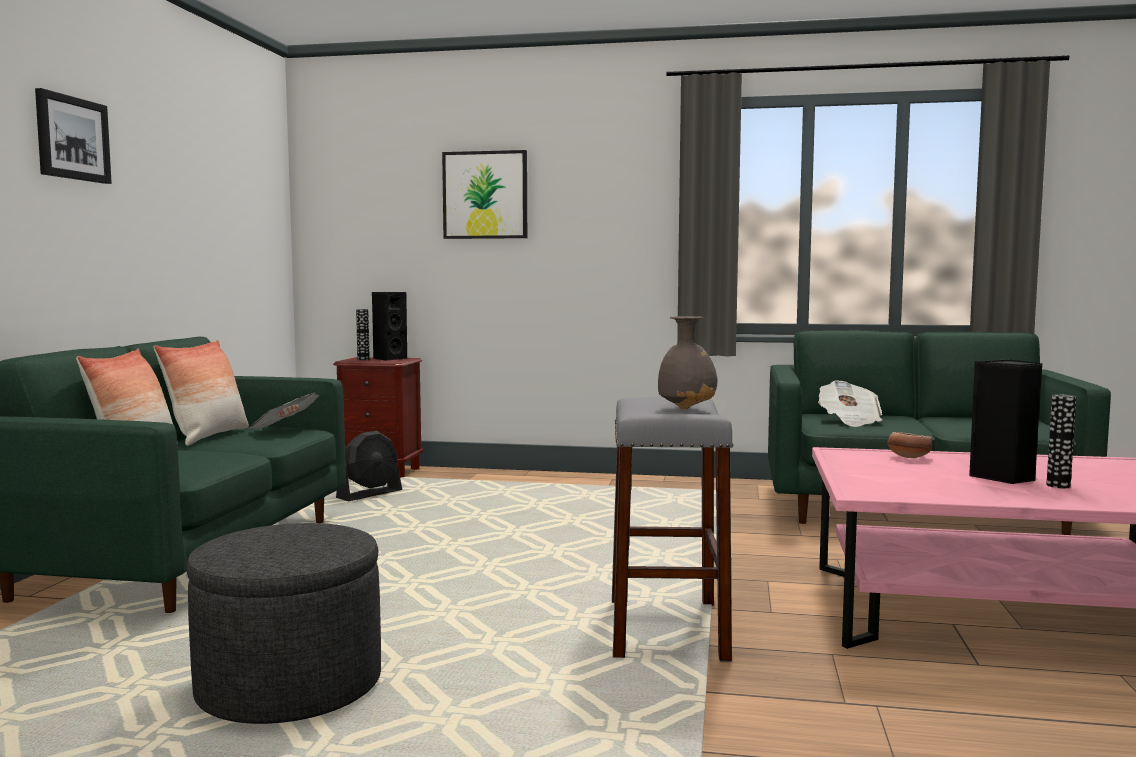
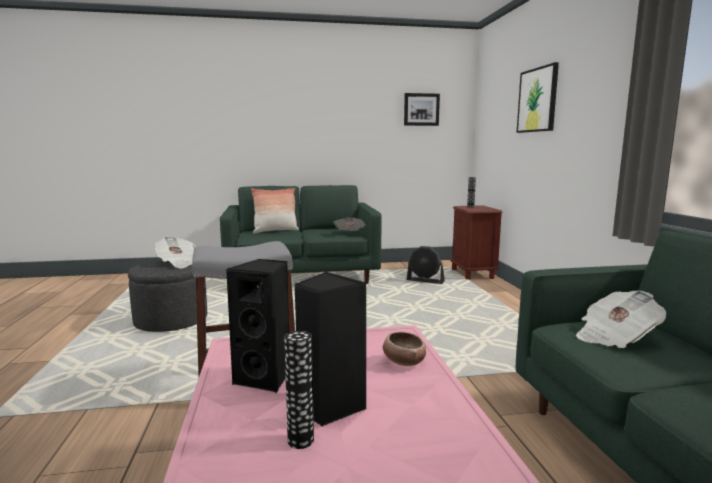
camera: 70 degrees right, 5 degrees up
(72, 138) = (301, 100): picture -> picture (421, 109)
(208, 436) = (325, 229): pillow -> none
(289, 533) = (178, 263): none -> newspaper
(389, 358) = (483, 208): black speaker -> black speaker (266, 378)
(687, 408) = (243, 252): grey vase -> none

